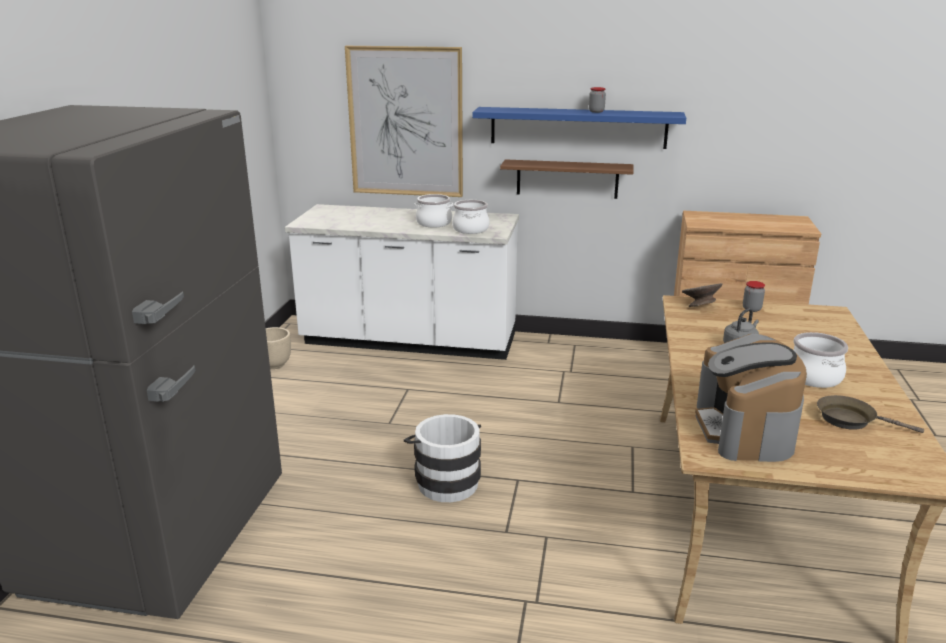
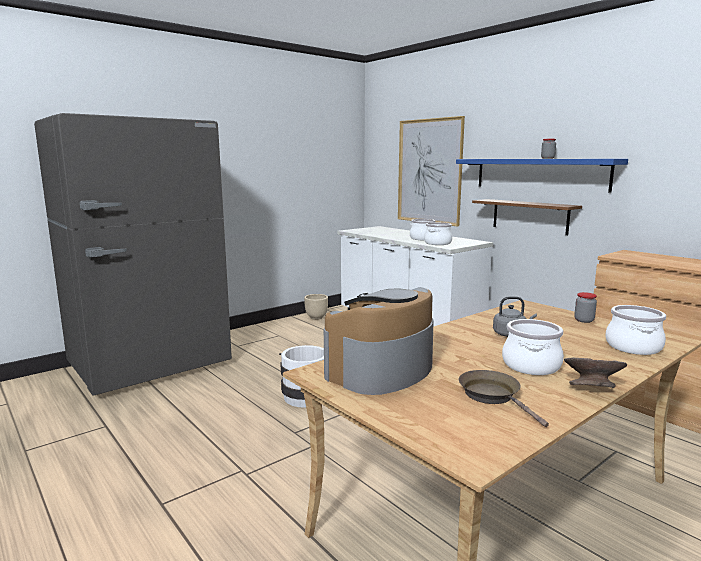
camera: 40 degrees right, 10 degrees down
(699, 306) = (537, 309): grey bowl -> grey bowl (590, 388)
(827, 330) = (632, 347): none -> cooking pot

